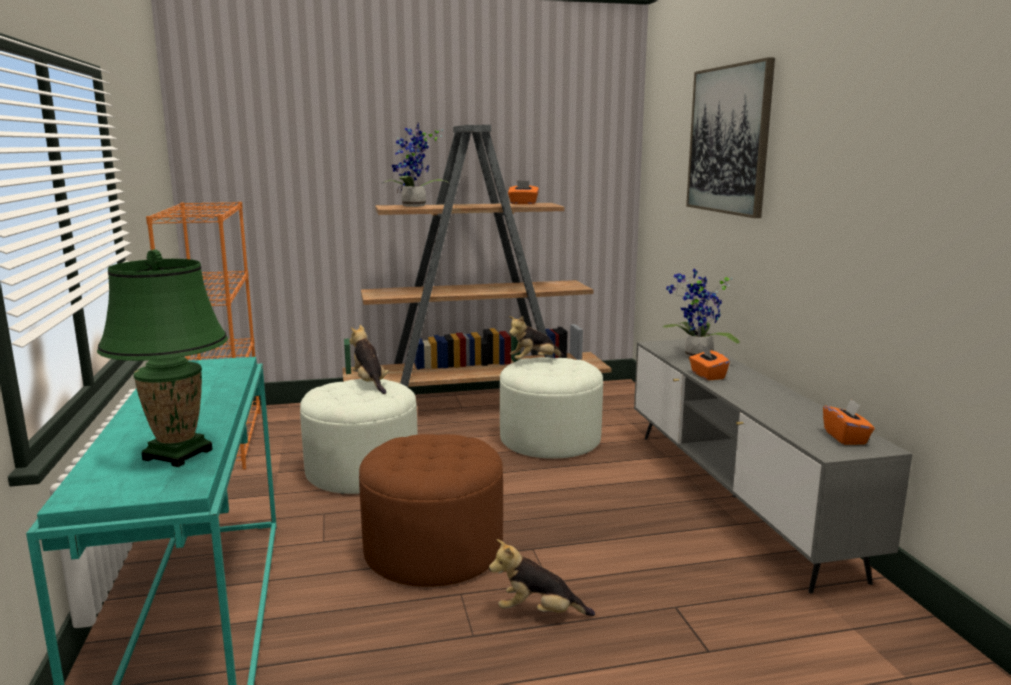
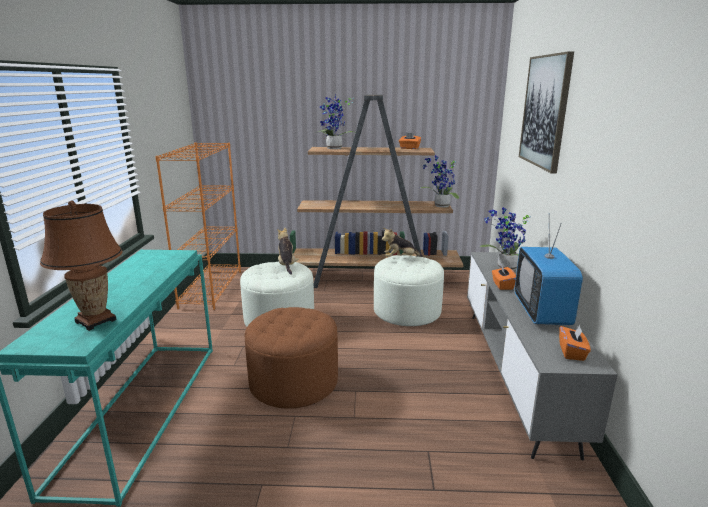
camera: 15 degrees right, 5 degrees up
(178, 454) = (96, 321): green table lamp -> brown table lamp
(538, 613) = (336, 438): plush toy -> none
(572, 286) = (440, 206): none -> potted plant
(777, 399) = (542, 312): none -> television

